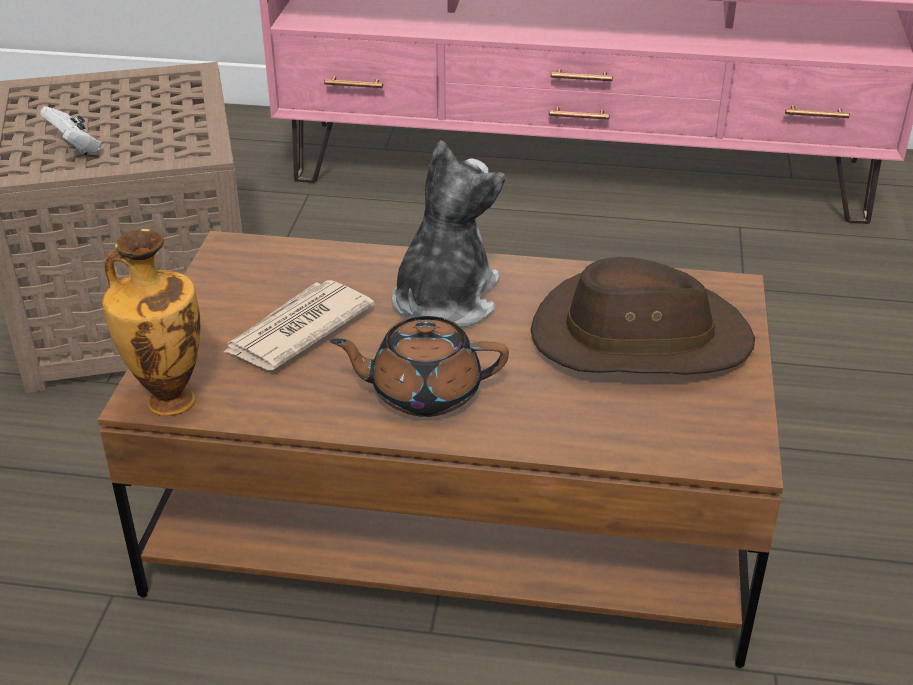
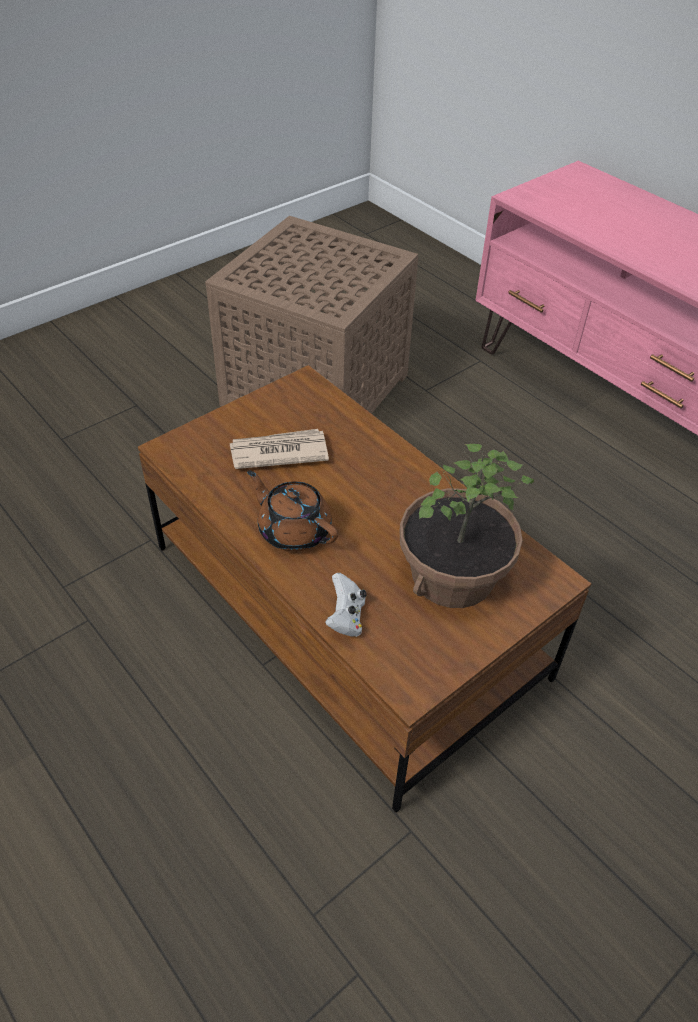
camera: 40 degrees right, 10 degrees up
(76, 149) = (279, 280): white game controller -> white game controller (346, 618)
(168, 400) = (176, 455): vase -> none
(444, 300) = (373, 480): plush toy -> none
(638, 338) = (452, 574): brown hat -> potted plant

